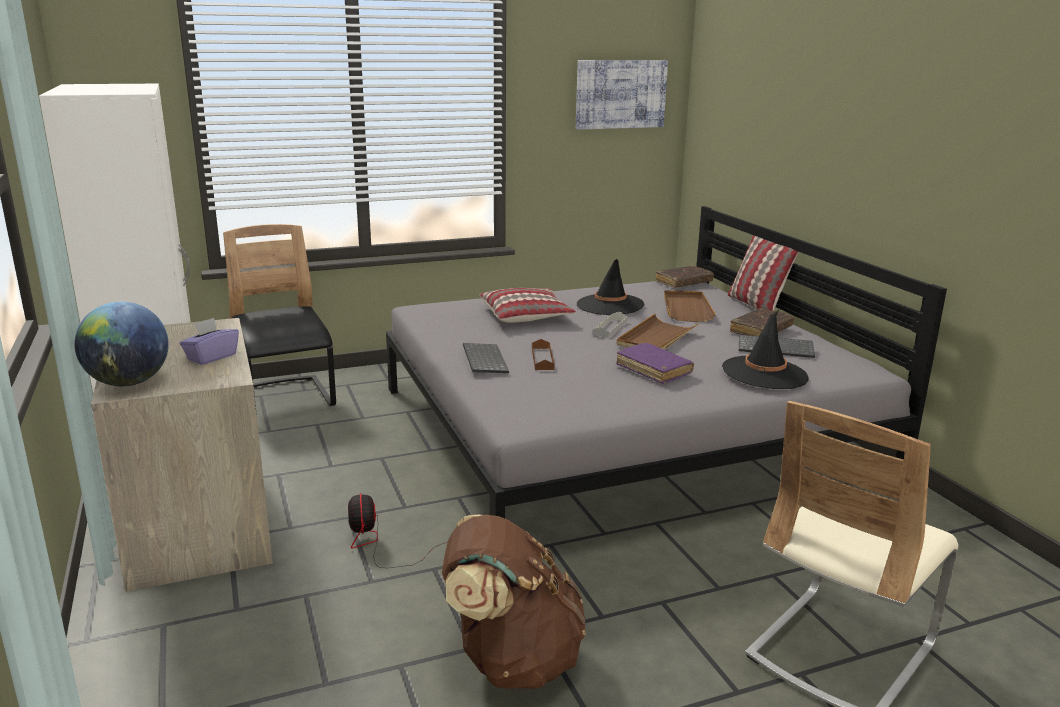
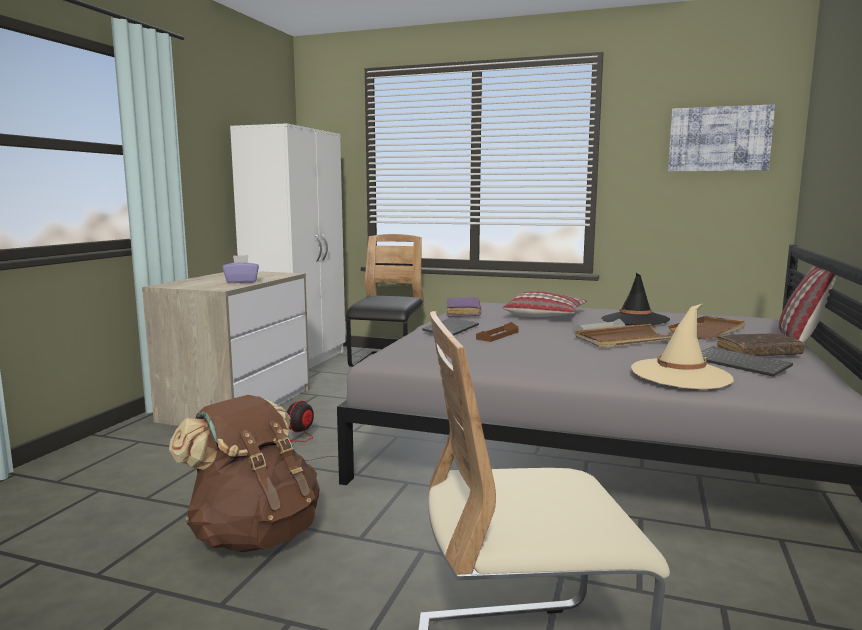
camera: 40 degrees right, 10 degrees down
(128, 383) = (178, 283): globe -> none
(653, 370) = (573, 355): purple book -> purple book (463, 312)
(683, 282) = (749, 318): brown book -> none
(764, 373) = (681, 375): black hat -> beige hat

